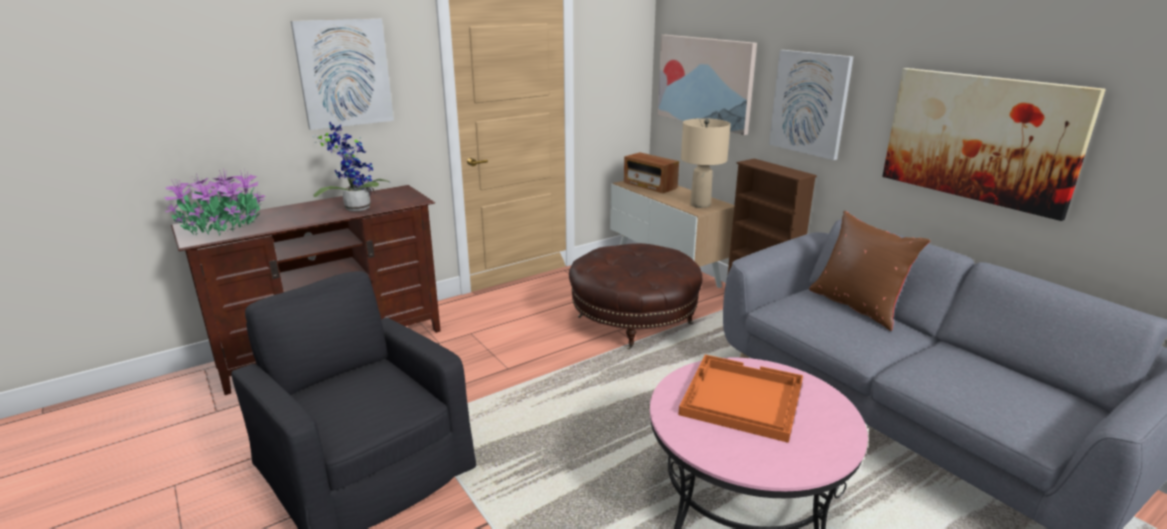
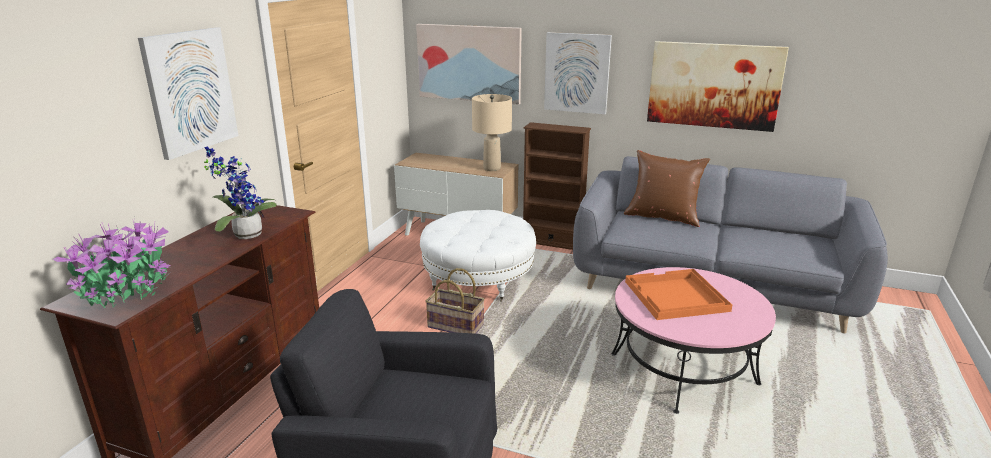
camera: 35 degrees left, 0 degrees up
(558, 357) = (455, 326): none -> basket
(633, 321) = (478, 279): brown ottoman -> white ottoman
(650, 186) = (430, 161): radio -> none

